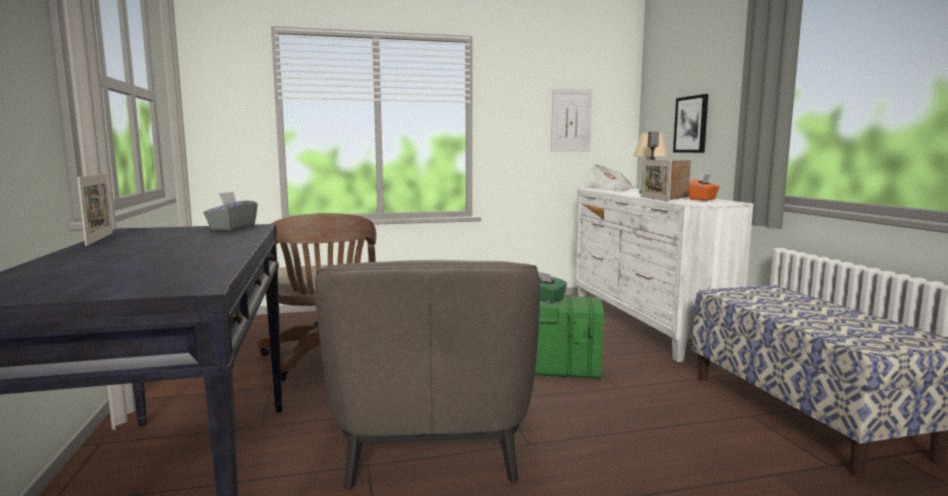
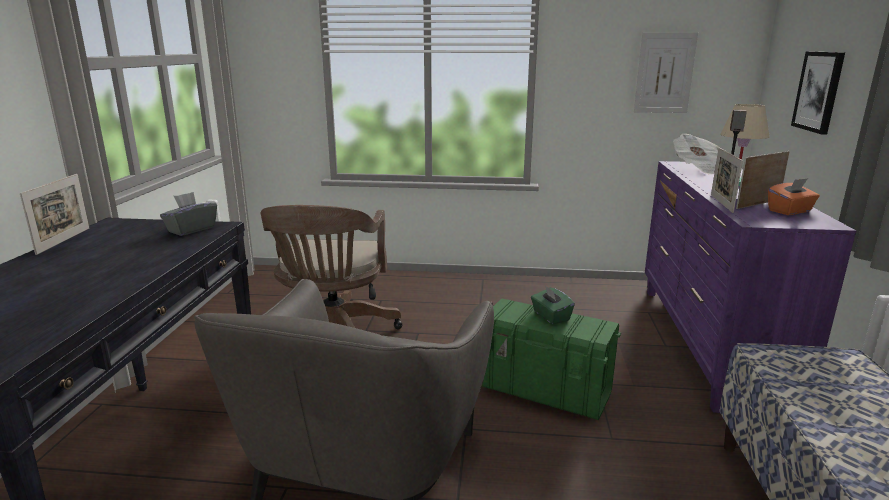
camera: 20 degrees right, 10 degrees up
(644, 325) = (707, 343): white dresser -> purple dresser

